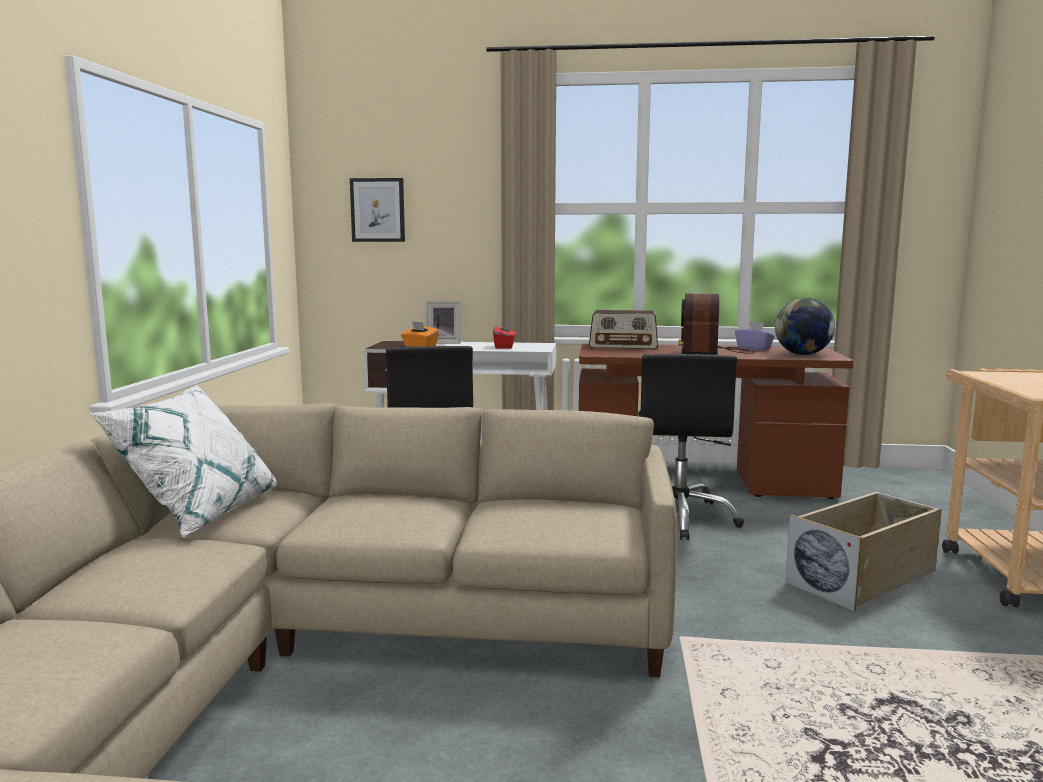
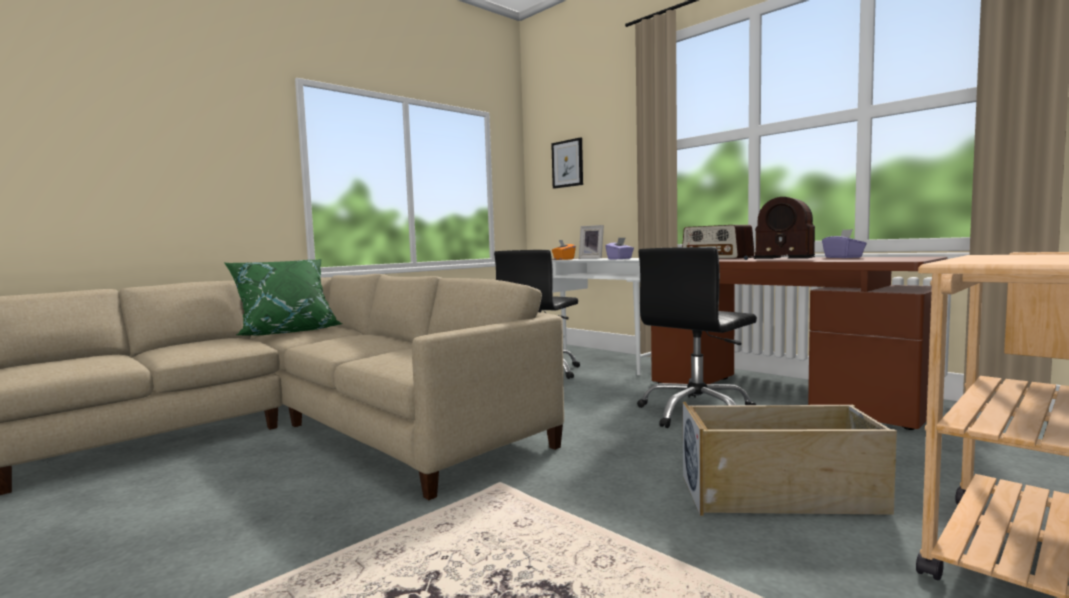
camera: 40 degrees right, 5 degrees down
(200, 513) = (286, 331): white pillow -> green pillow
(504, 347) = (620, 259): red tissue box -> purple tissue box
(711, 352) = (778, 259): radio -> radio turned 105 degrees counterclockwise
(802, 354) = (877, 259): globe -> none

